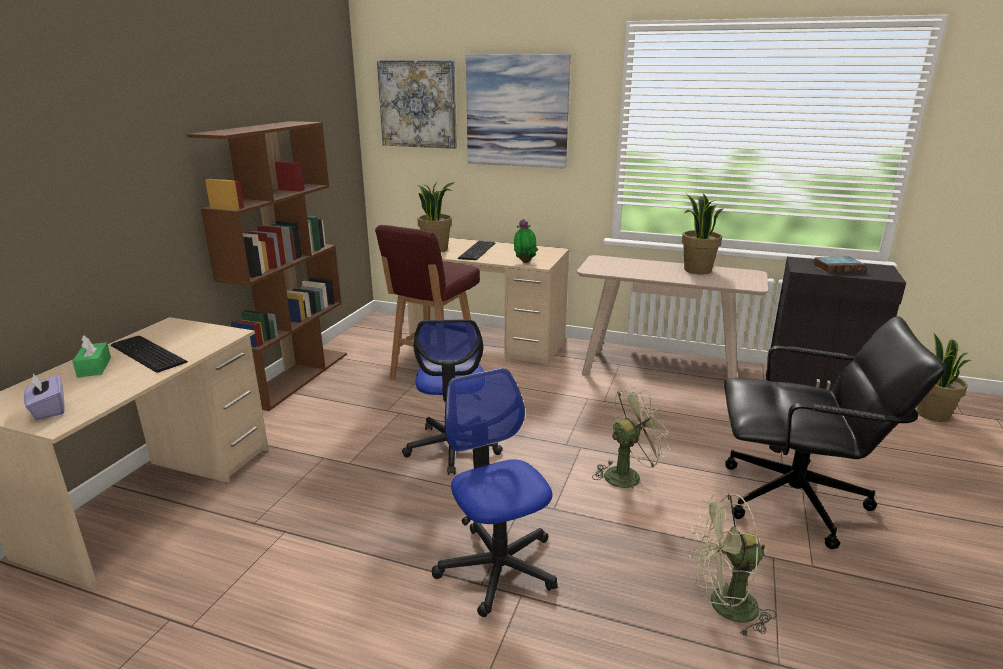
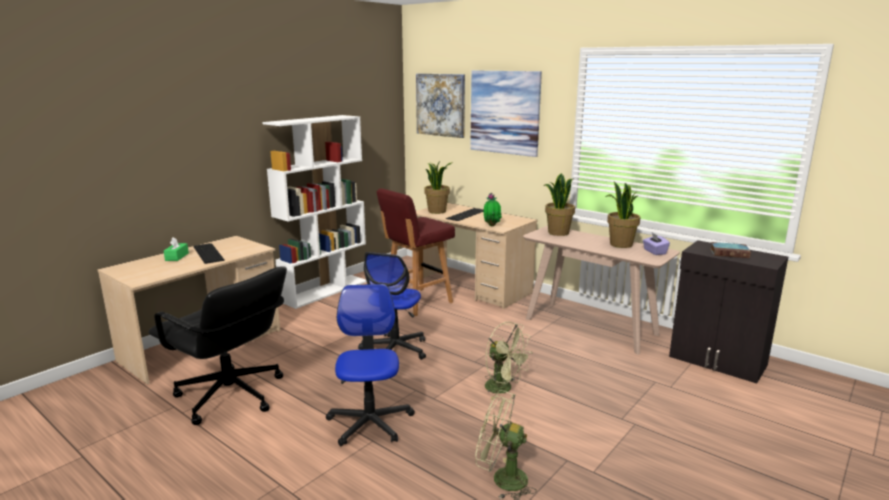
camera: 20 degrees right, 5 degrees down
(49, 410) = (140, 274): purple tissue box -> purple tissue box (654, 252)
(295, 377) = (325, 291): brown bookcase -> white bookcase
(628, 475) = (504, 389): green fan -> green fan turned 45 degrees clockwise
(795, 501) = (620, 430): black office chair -> black office chair (230, 396)
(931, 414) = (815, 396): potted plant -> potted plant (558, 232)

